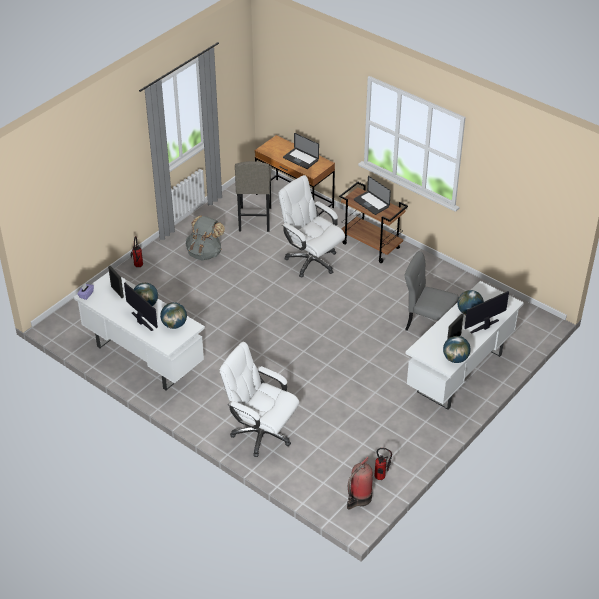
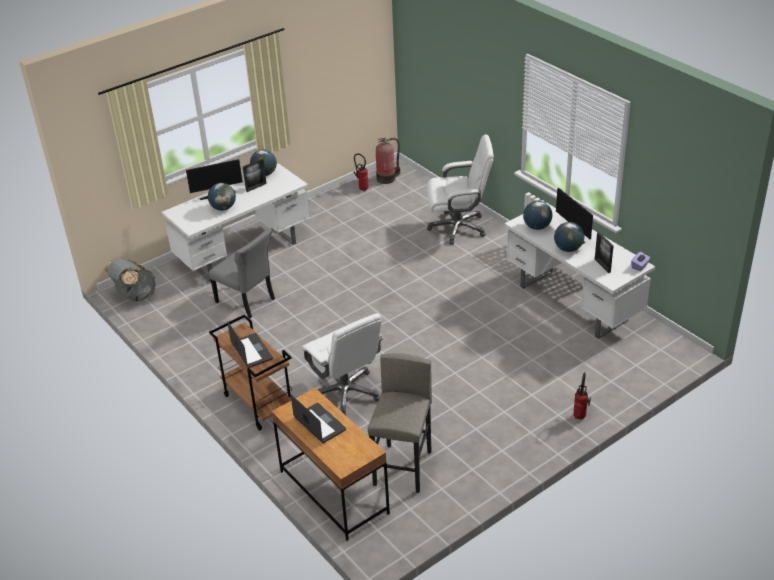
camera: 165 degrees left, 5 degrees down
(205, 253) = (485, 423): grey backpack -> grey backpack (135, 296)
(261, 433) = (458, 227): white office chair -> white office chair turned 45 degrees counterclockwise

